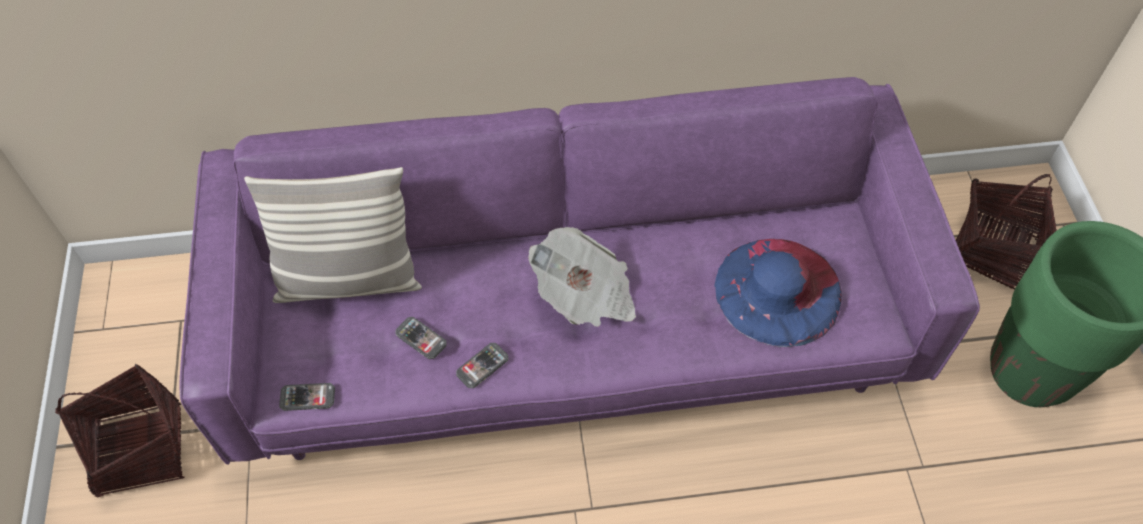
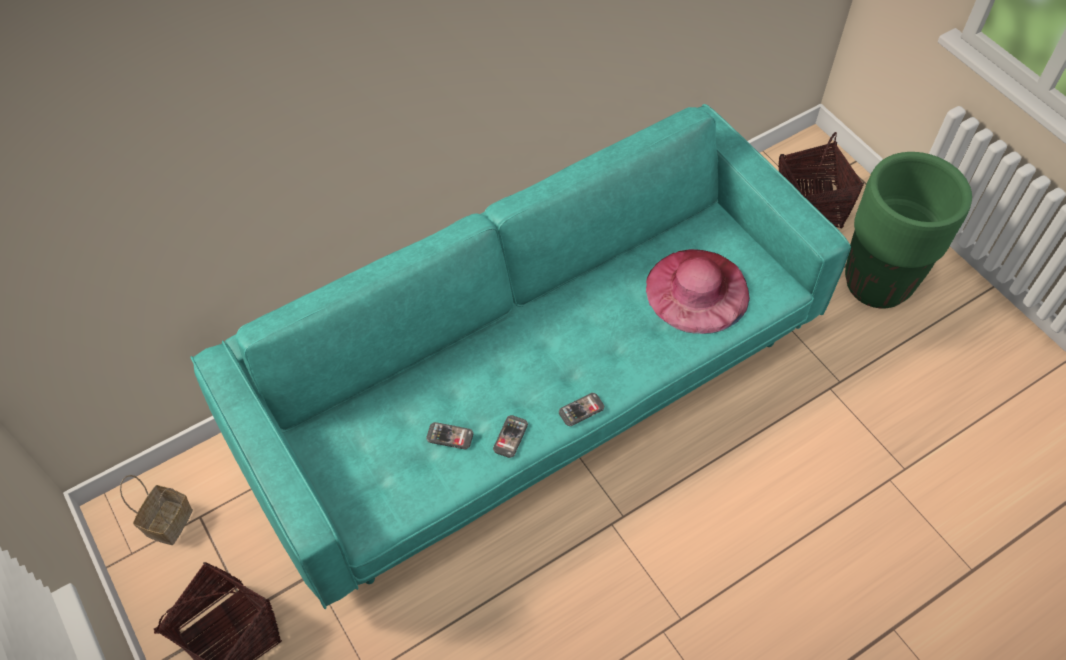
camera: 25 degrees left, 0 degrees up
(152, 312) = (169, 520): none -> basket
(307, 397) = (385, 520): phone -> phone (581, 410)
(348, 280) = (362, 416): pillow -> none
(571, 329) = (533, 387): purple sofa -> turquoise sofa
(585, 295) = (558, 351): newspaper -> none
(778, 291) = (697, 290): blue hat -> pink hat

